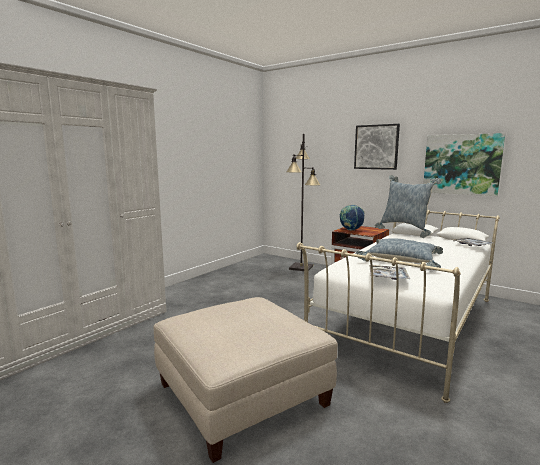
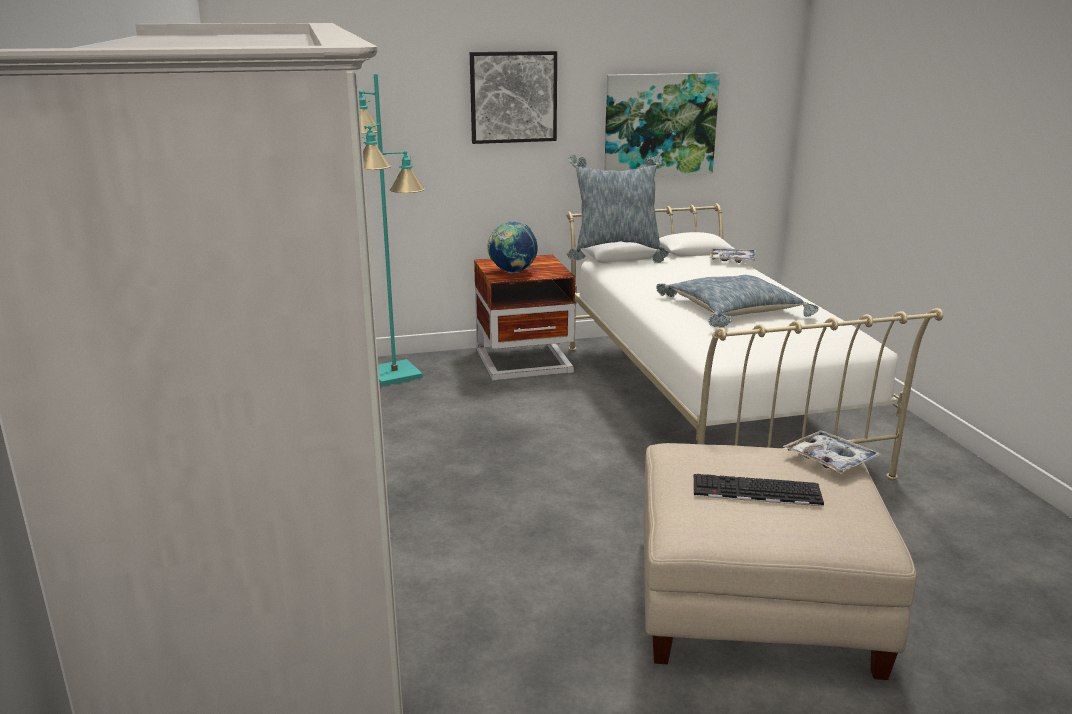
camera: 50 degrees left, 10 degrees up
(230, 320) = (755, 491): none -> keyboard
(301, 267) = (395, 374): black floor lamp -> turquoise floor lamp
(388, 277) = (800, 344): tray -> tray (830, 459)

